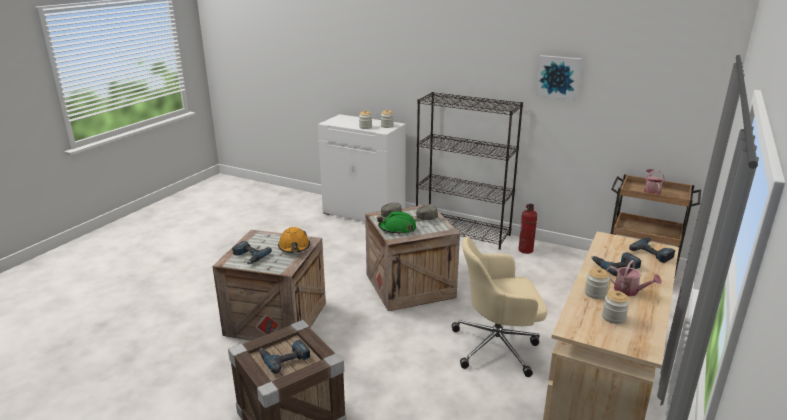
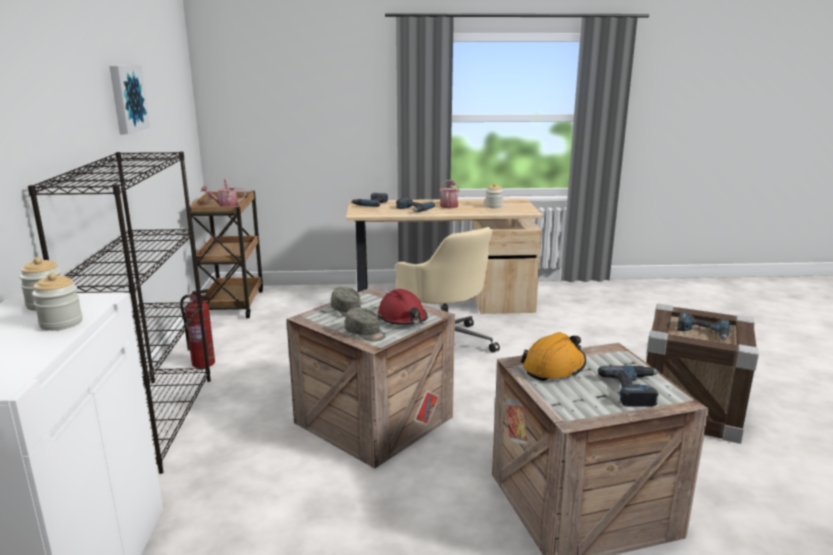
camera: 120 degrees left, 5 degrees down
(397, 229) = (402, 318): green hard hat -> red hard hat
(595, 293) = (468, 211): jar -> none

